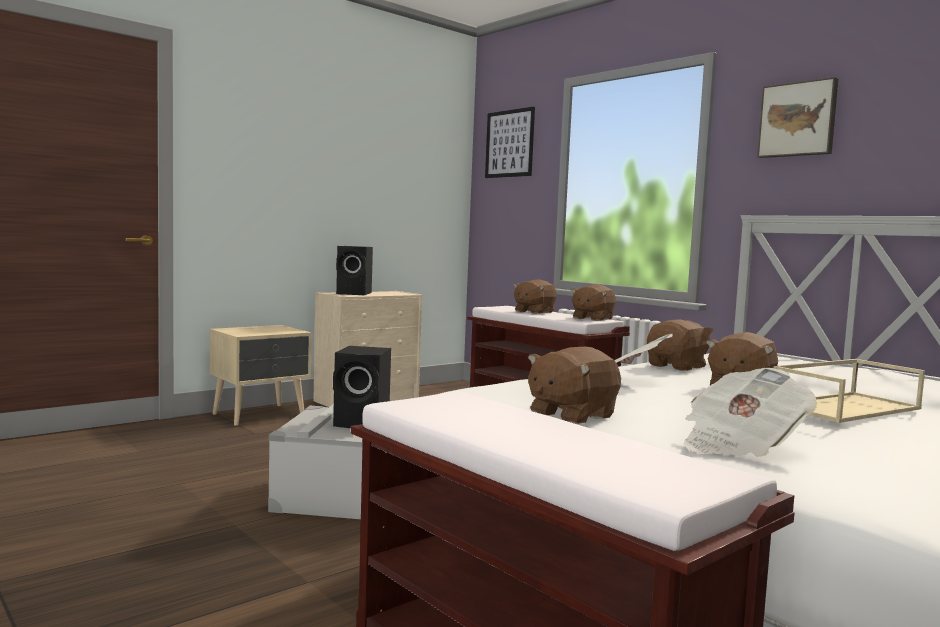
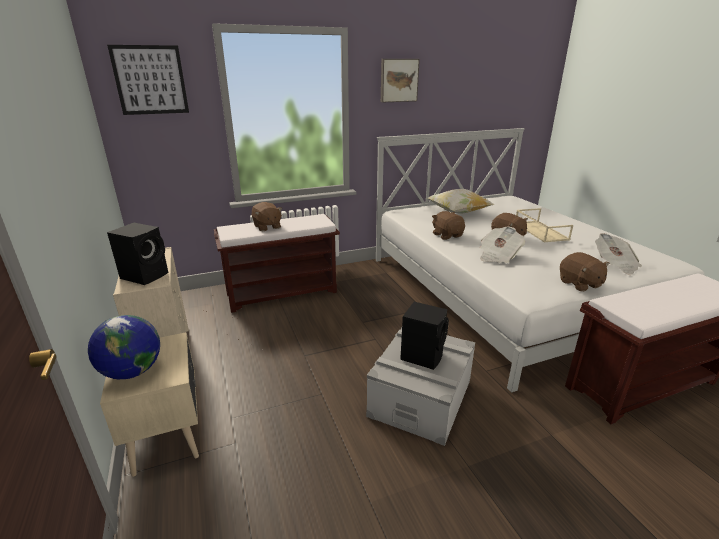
camera: 70 degrees left, 20 degrees up
(248, 329) = (132, 371): none -> globe
(592, 318) = (311, 218): brown plush toy -> none
(828, 373) = (458, 213): none -> pillow

